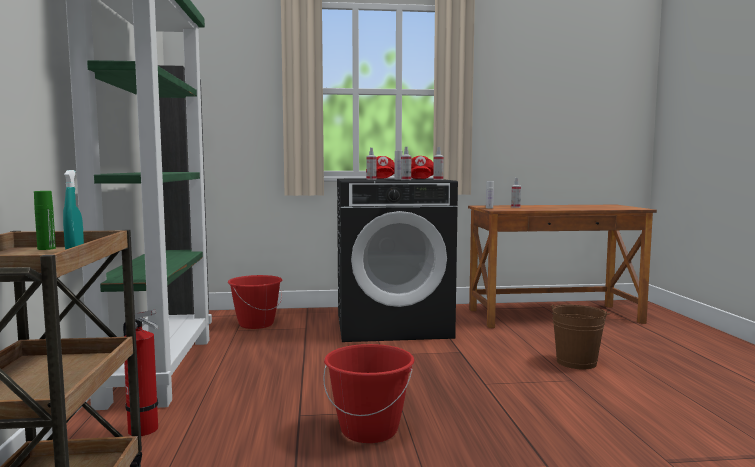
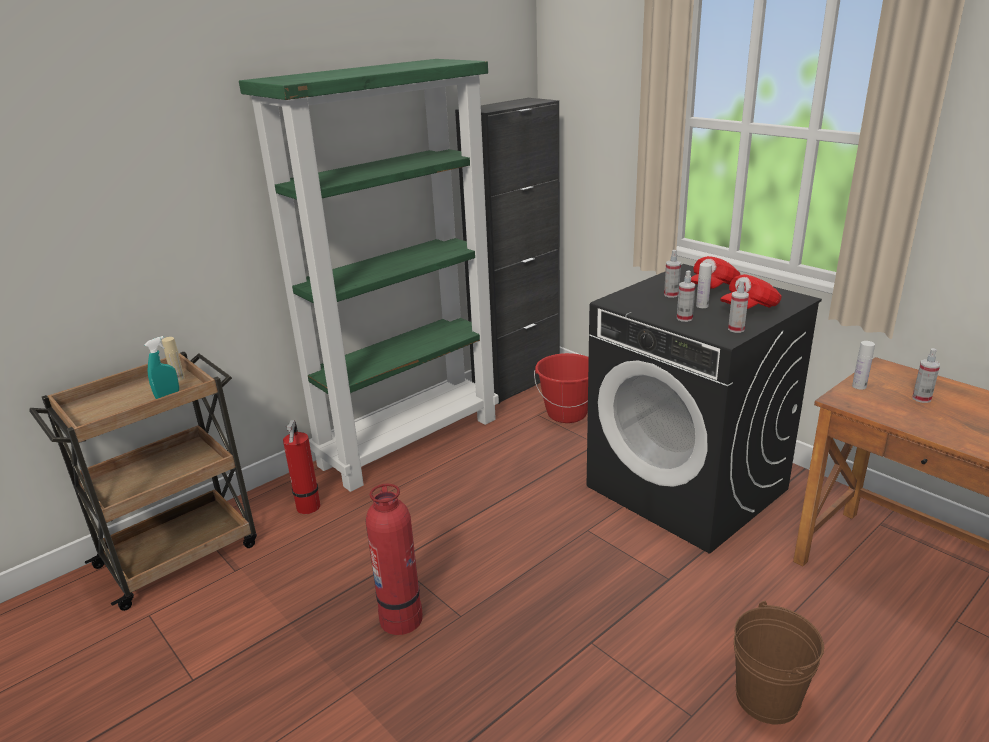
camera: 55 degrees right, 20 degrees up
(46, 248) = (178, 378): green bottle -> beige bottle
(369, 430) = (401, 617): red bucket -> fire extinguisher

